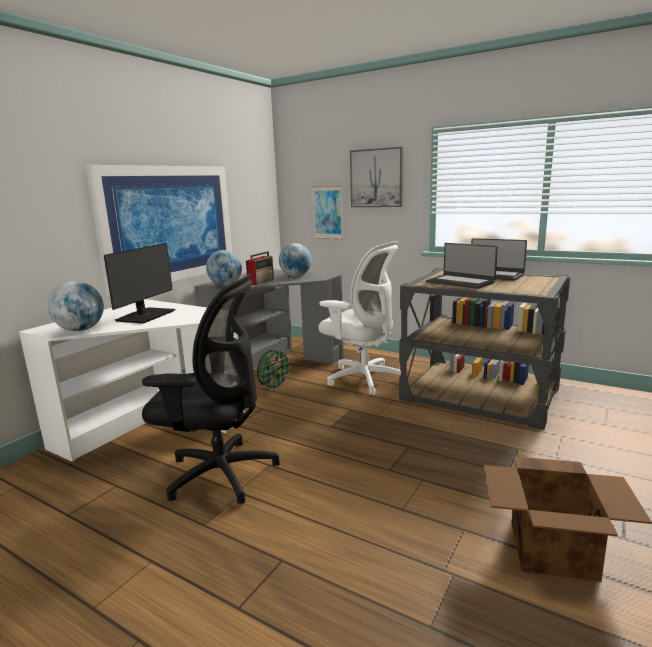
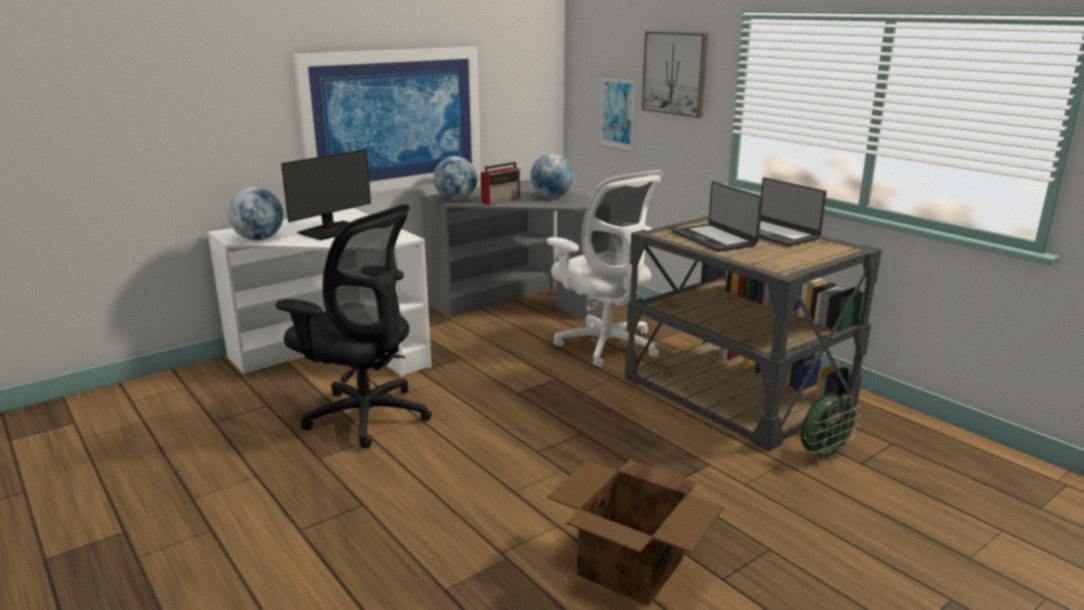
camera: 20 degrees right, 5 degrees up
(274, 388) = (491, 336): green fan -> green fan (823, 455)

